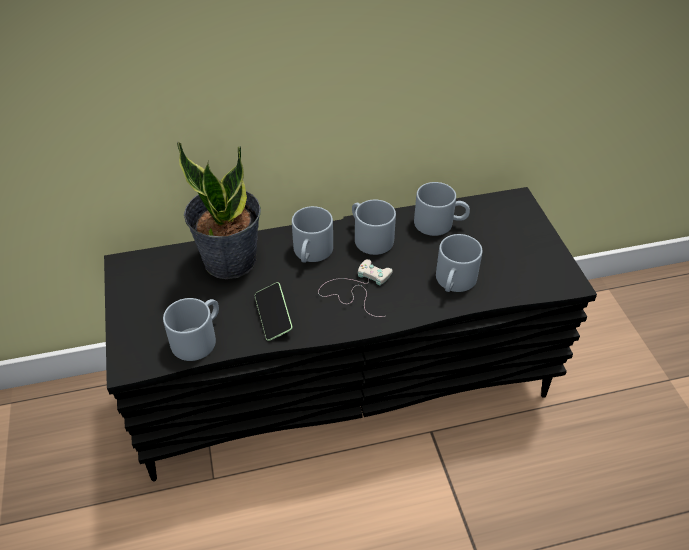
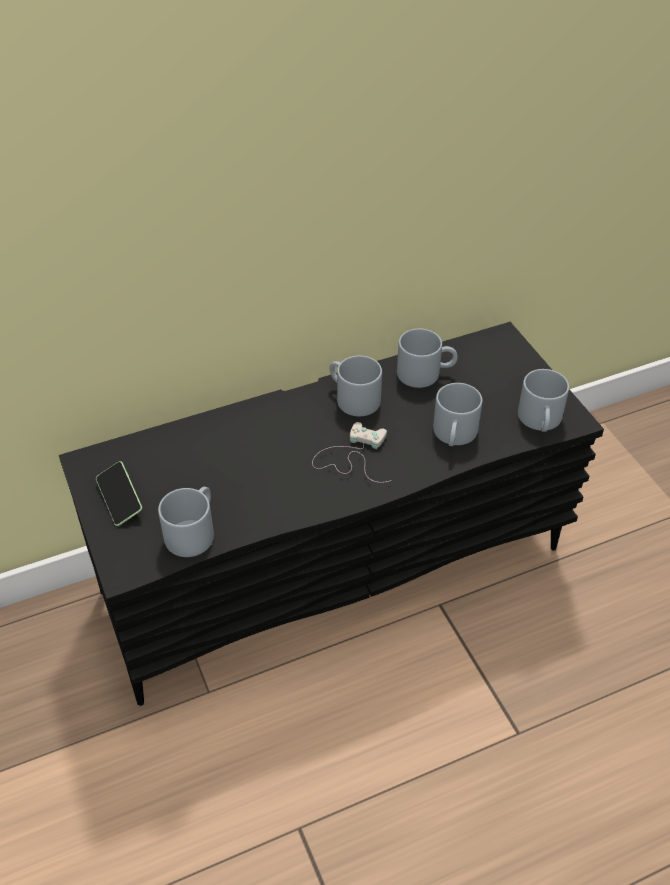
camera: 10 degrees left, 0 degrees up
(230, 259) = (204, 441): potted plant -> none
(273, 317) = (269, 497): phone -> phone (120, 499)
(312, 253) = (294, 423): grey mug -> grey mug (541, 421)

